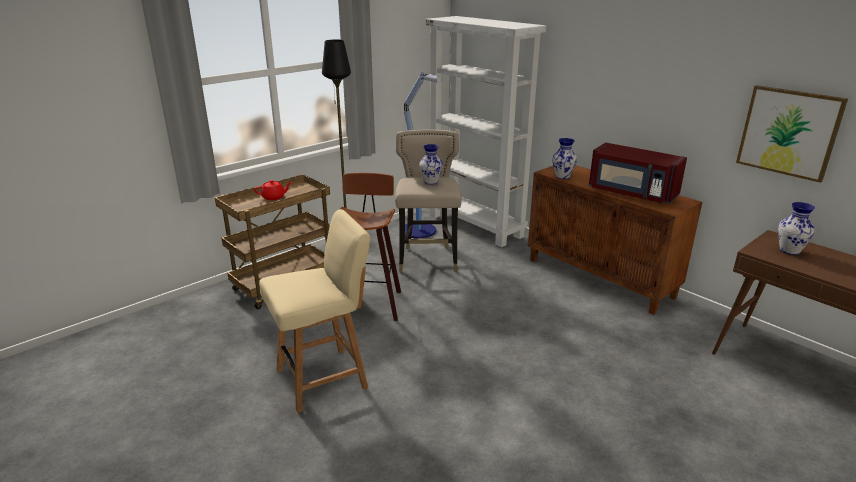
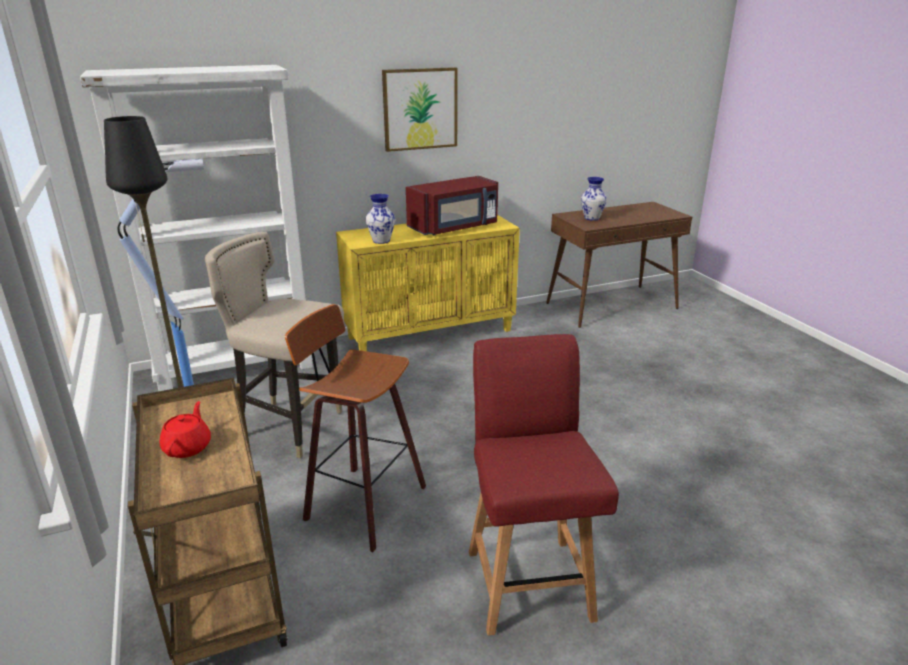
camera: 70 degrees left, 0 degrees up
(324, 378) = (528, 581): beige chair -> red chair
(430, 182) = (284, 311): vase -> none
(600, 278) = (431, 333): brown cabinet -> yellow cabinet
(788, 132) = (547, 127): picture -> picture (420, 109)

